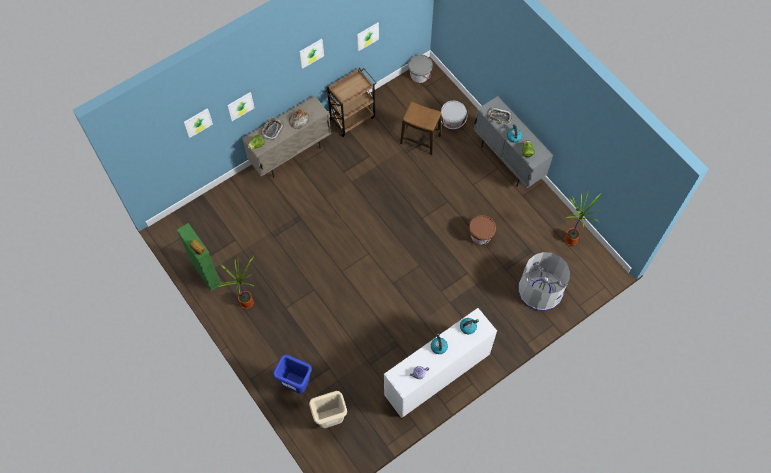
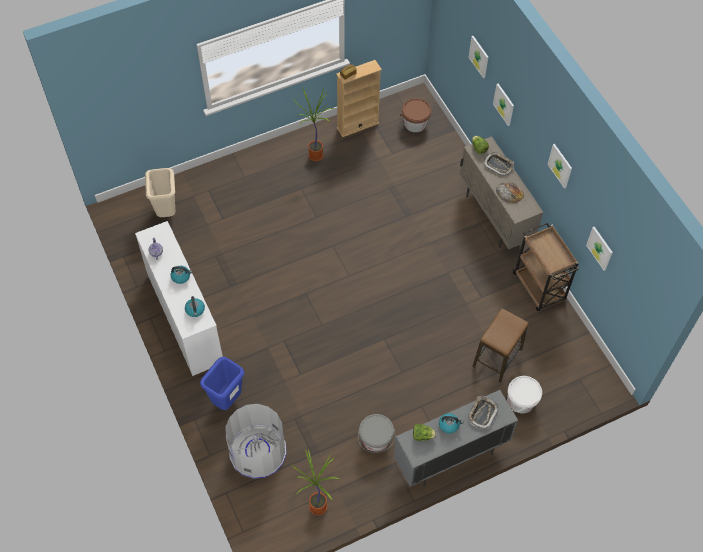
camera: 100 degrees right, 5 degrees down
(206, 273) = (357, 125): green bookcase -> beige bookcase
(296, 385) = (212, 187): blue trash can -> blue trash can (227, 400)
(419, 75) = (600, 376): grey bucket -> grey bucket (375, 440)
(480, 236) = (346, 399): brown bucket -> brown bucket (415, 123)

